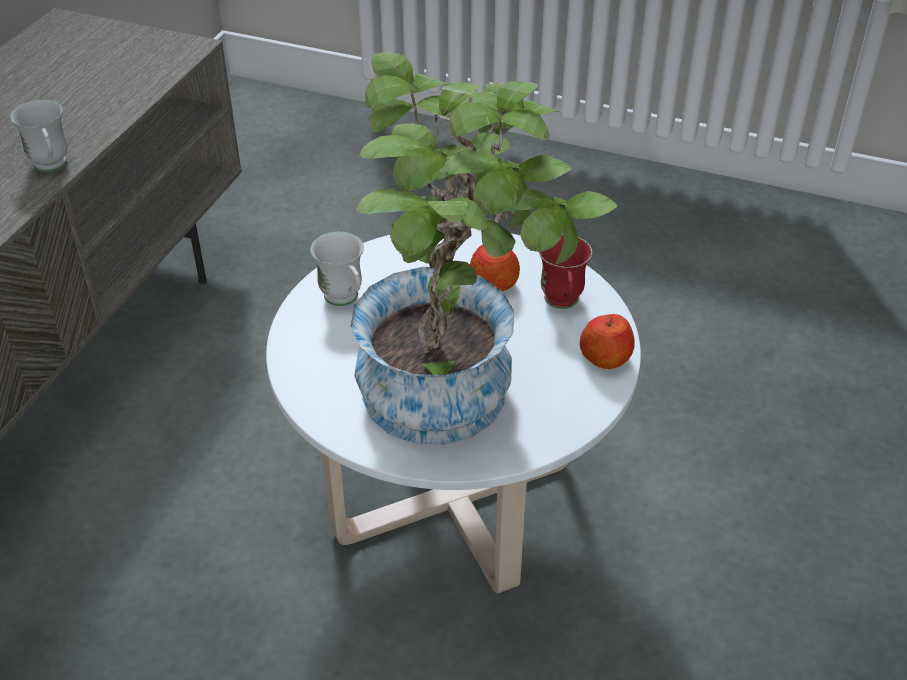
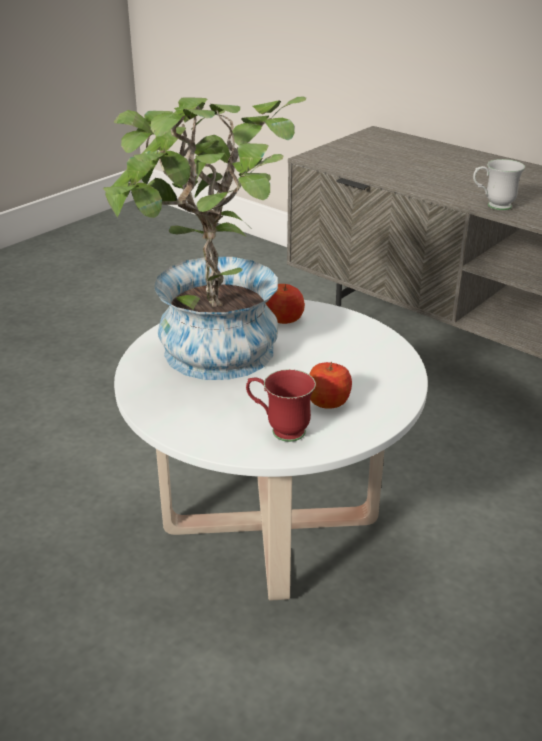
camera: 110 degrees right, 10 degrees down
(345, 301) = (342, 333): white mug -> none
(605, 358) = (198, 434): apple -> apple (284, 319)

